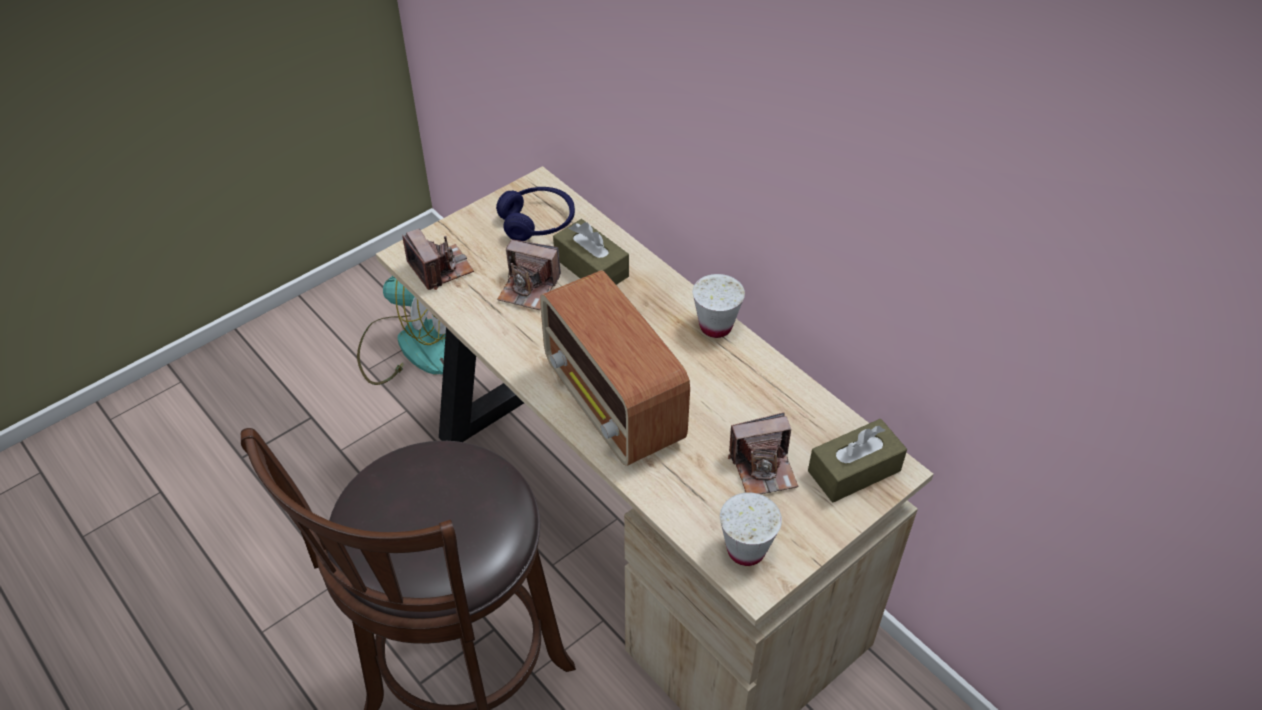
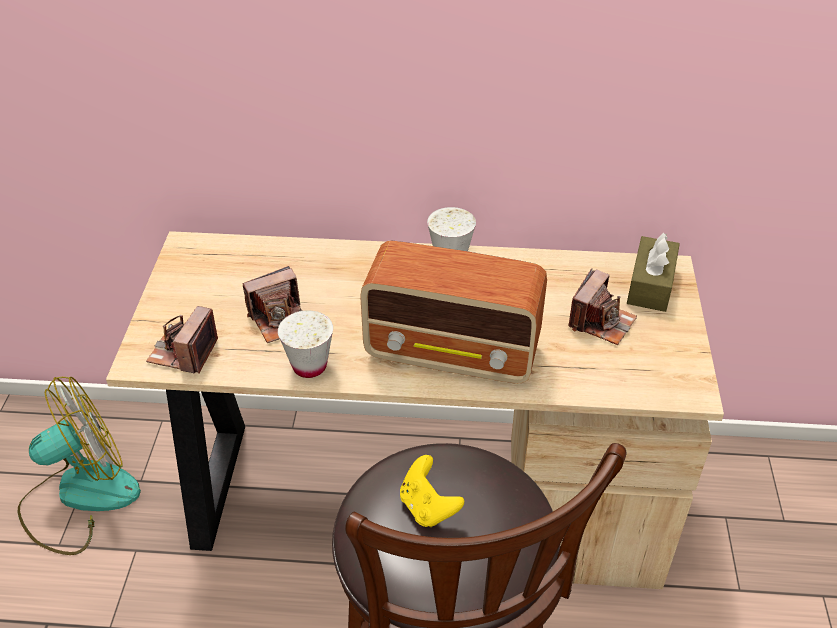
camera: 45 degrees left, 5 degrees down
(429, 495) = (428, 507): none -> yellow game controller
(440, 268) = (184, 352): camera -> camera turned 90 degrees counterclockwise
(537, 222) = (222, 271): blue headphones -> none
(591, 267) = (308, 275): brown tissue box -> none
(746, 550) = (660, 377): white cup -> white cup (309, 366)

